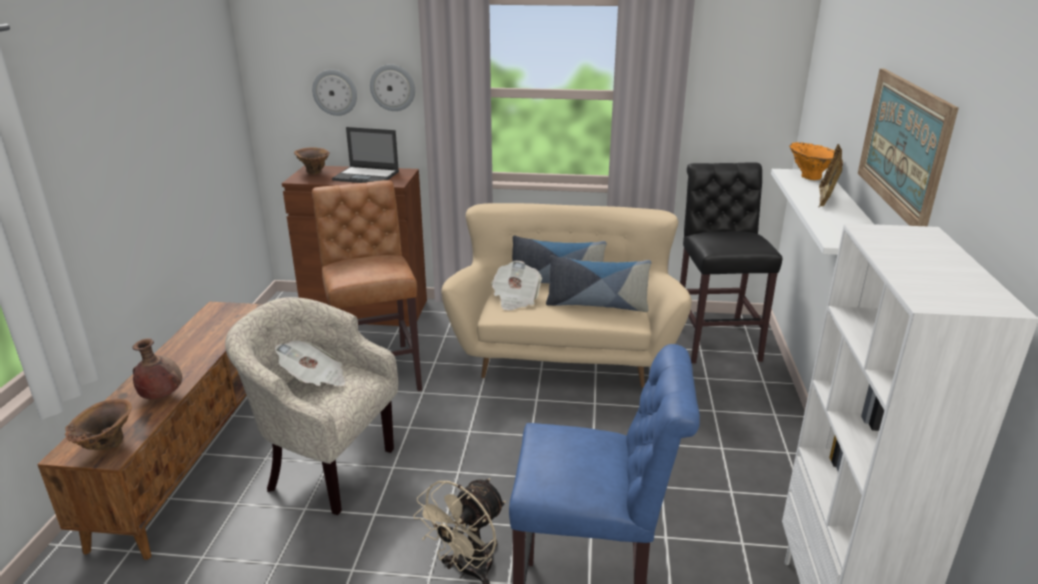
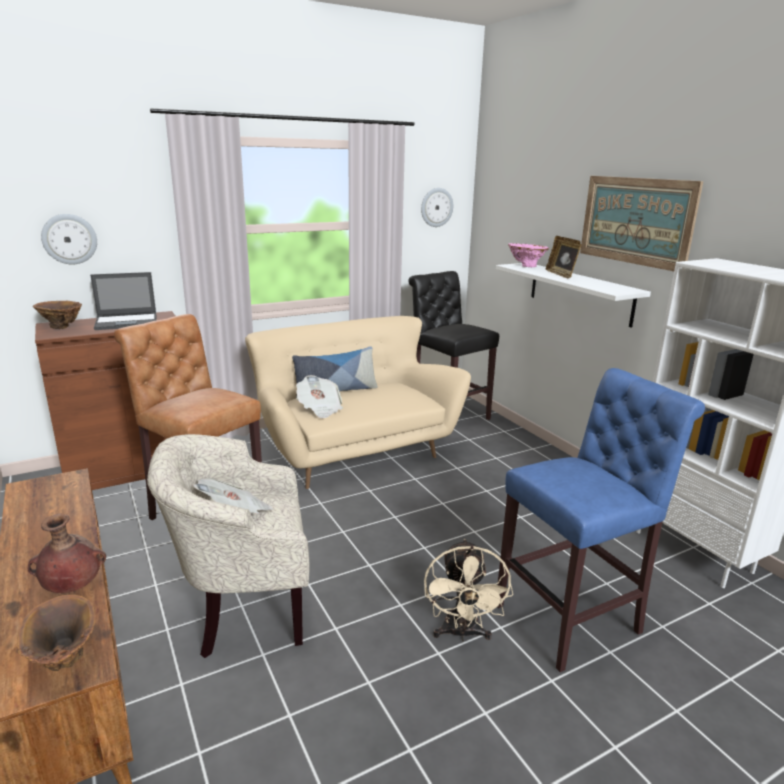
camera: 35 degrees left, 5 degrees down
(393, 87) = (137, 230): wall clock -> wall clock (436, 207)
(597, 304) = (387, 398): pillow -> none
(809, 176) = (526, 266): orange vase -> pink vase

